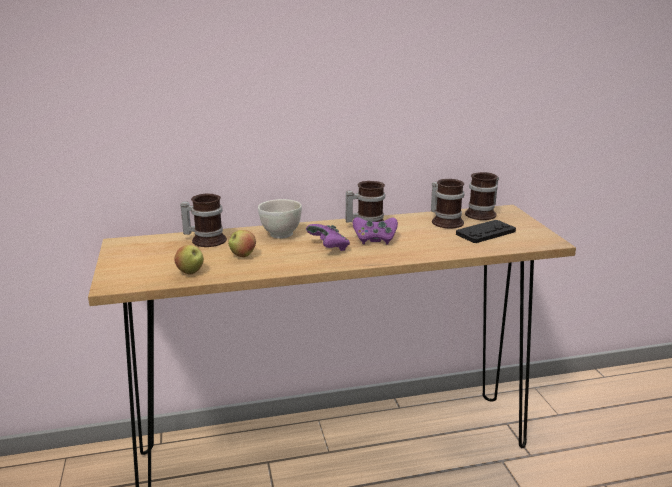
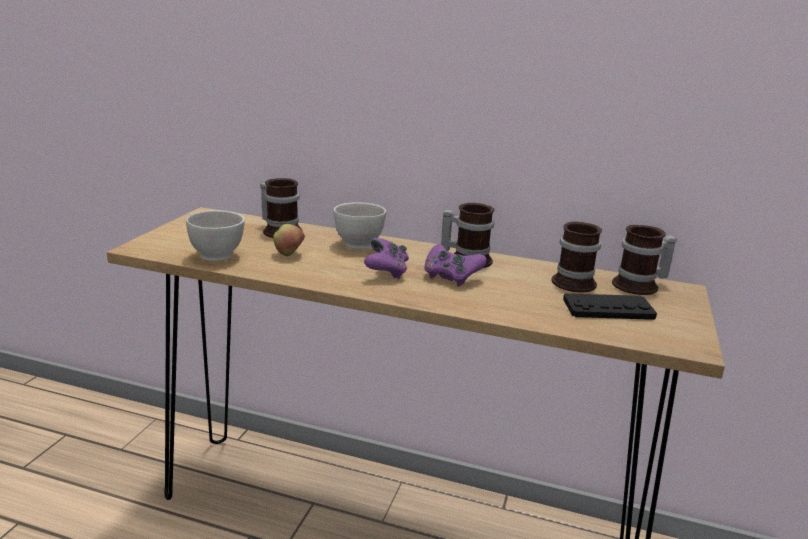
camera: 30 degrees right, 0 degrees up
(190, 272) = (218, 256): apple -> white bowl

